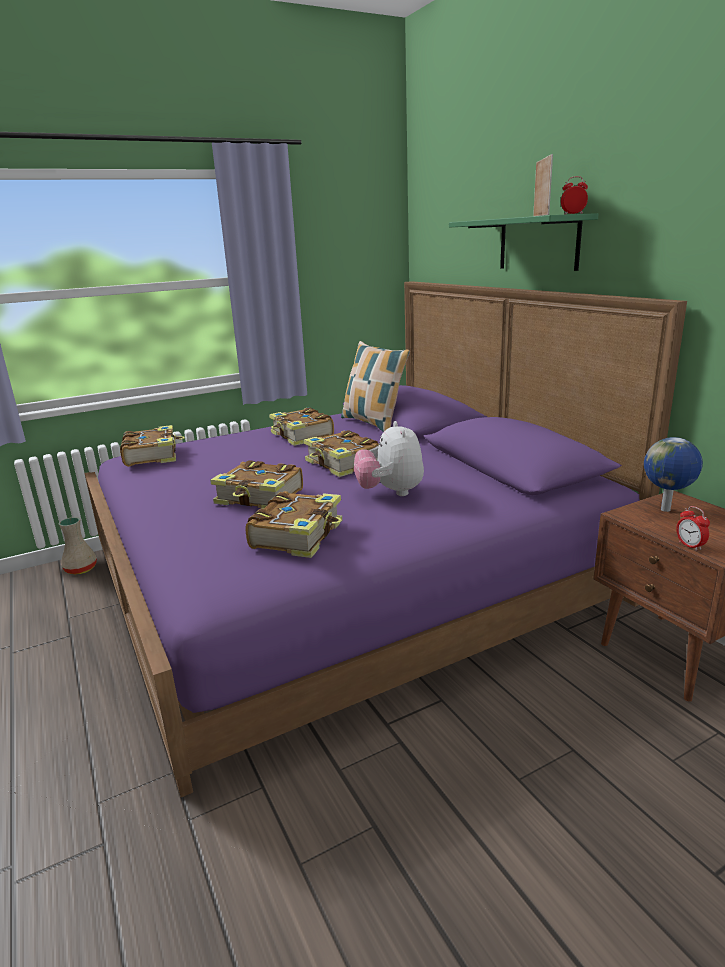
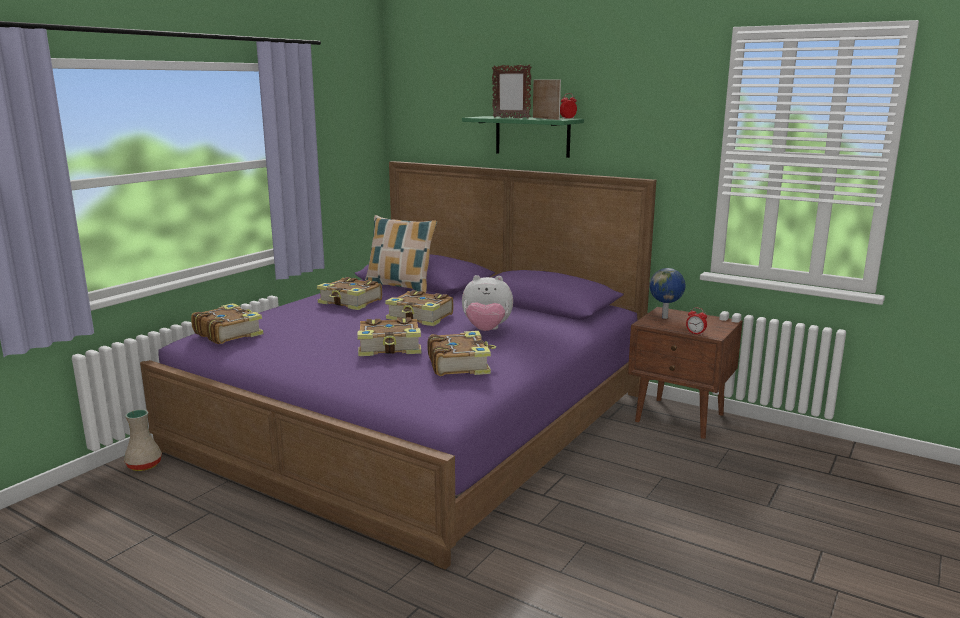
camera: 30 degrees left, 5 degrees down
(390, 492) = (486, 330): plush toy -> plush toy turned 45 degrees counterclockwise
(501, 218) = (511, 118): none -> picture frame

